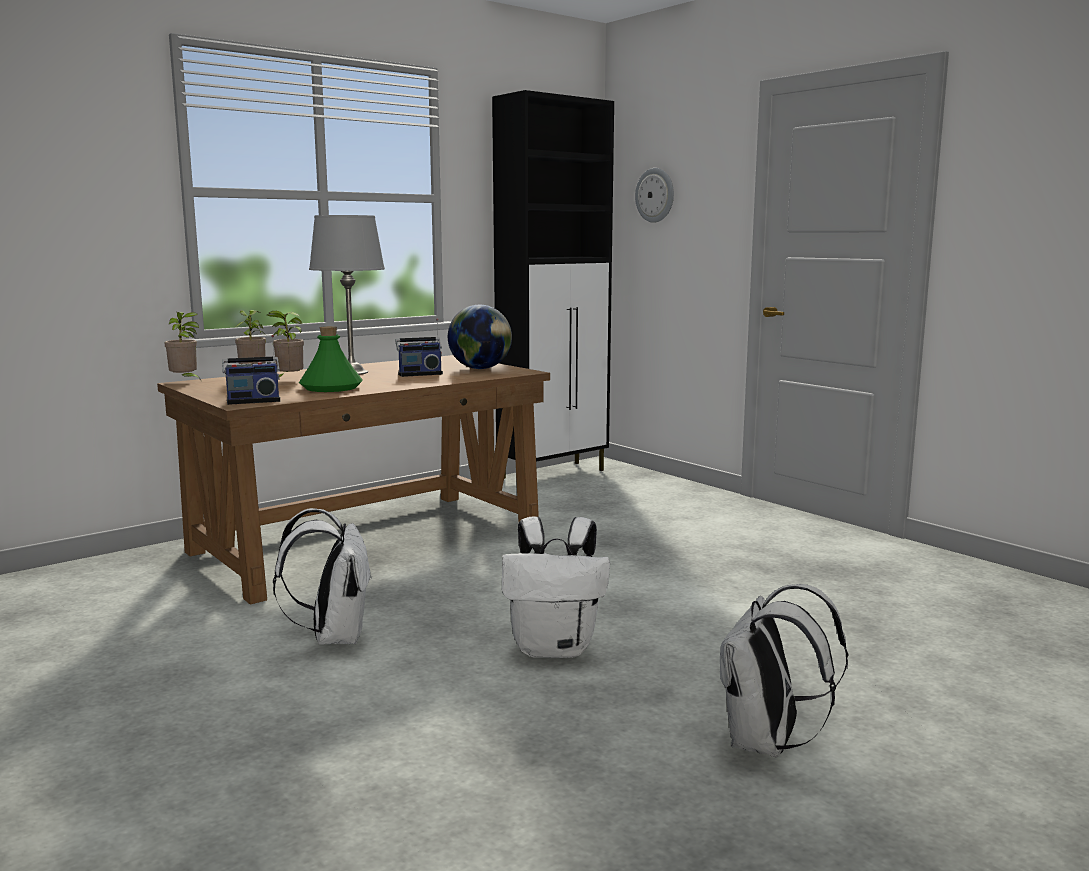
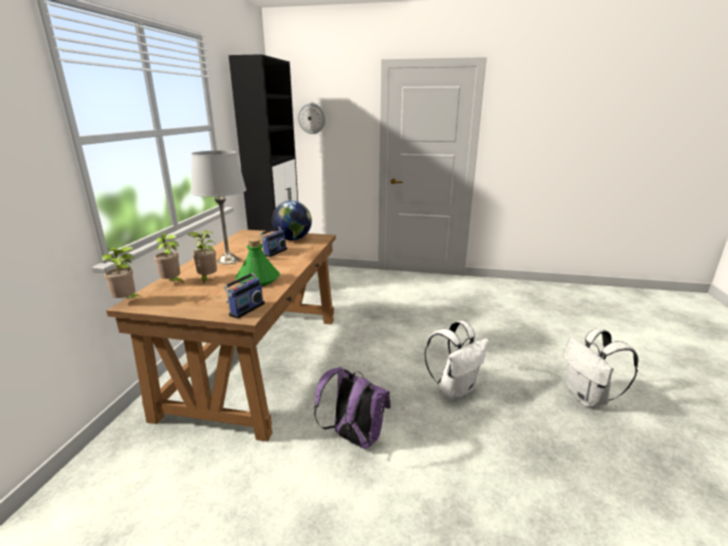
camera: 40 degrees left, 10 degrees up
(333, 637) = (354, 438): white backpack -> purple backpack

